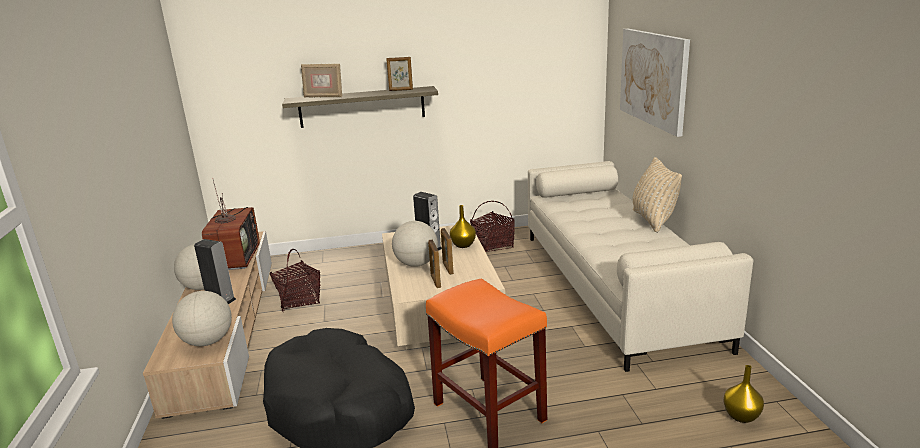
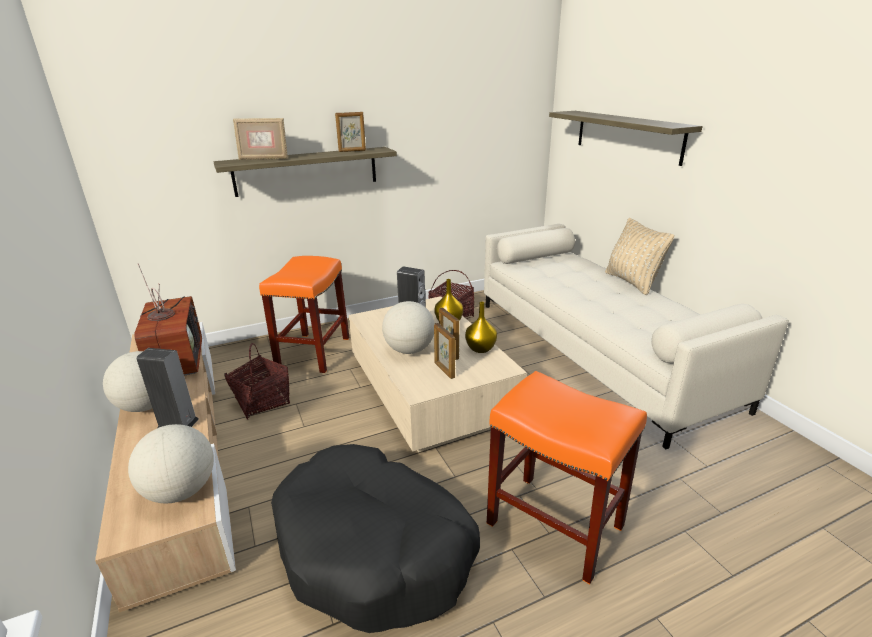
camera: 15 degrees left, 5 degrees up
(356, 266) = (313, 352): none -> orange stool
(653, 78) = (627, 136): picture -> shelf
(740, 415) = (806, 487): yellow vase -> yellow vase (480, 348)

